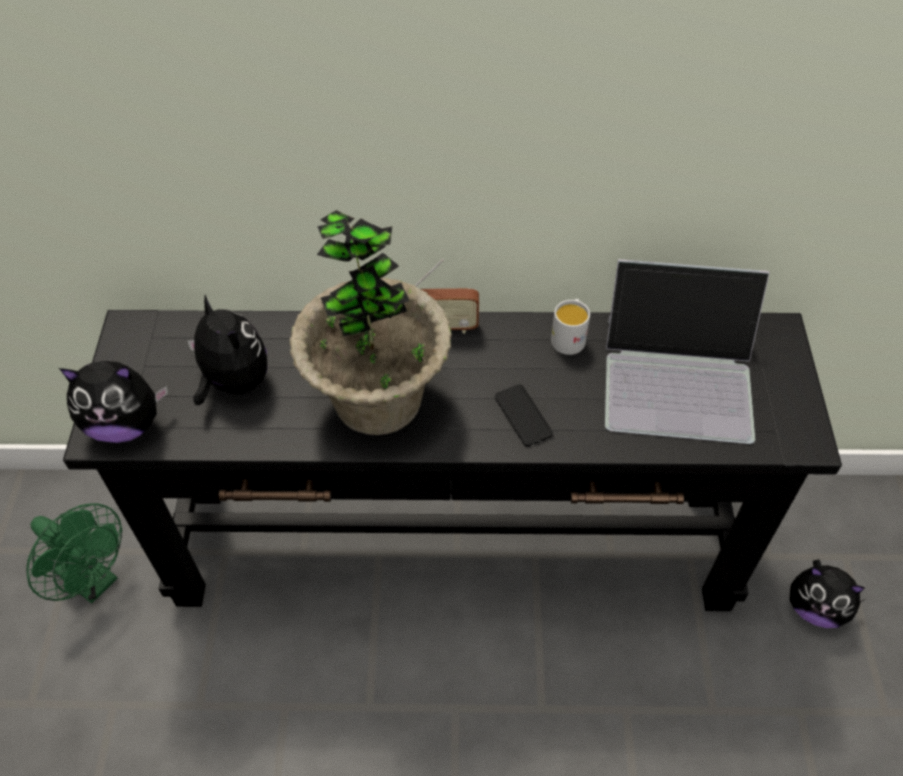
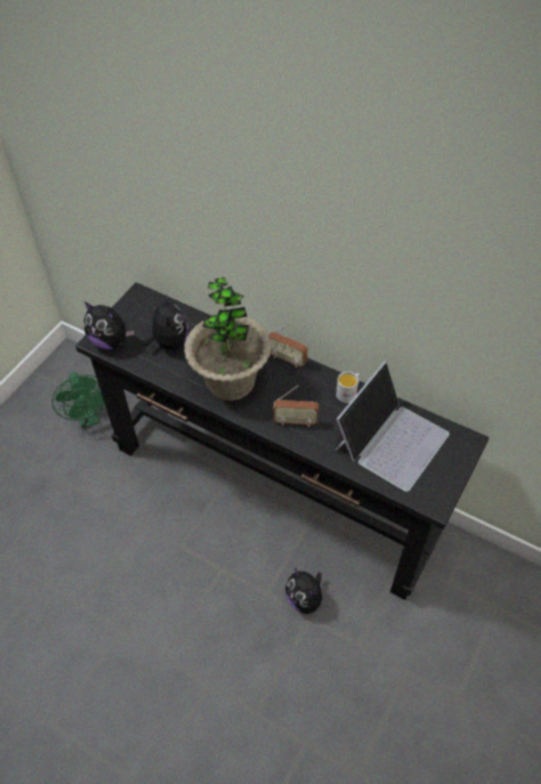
camera: 30 degrees right, 0 degrees up
(523, 415) = (295, 421): phone -> radio
(679, 377) = (391, 440): laptop -> laptop turned 90 degrees counterclockwise
(815, 608) = (456, 624): plush toy -> plush toy (305, 599)

